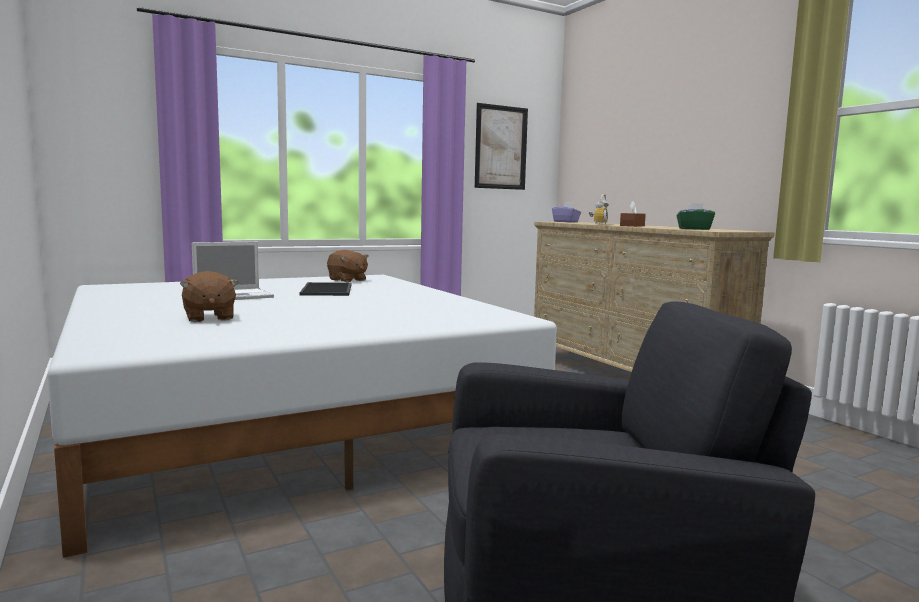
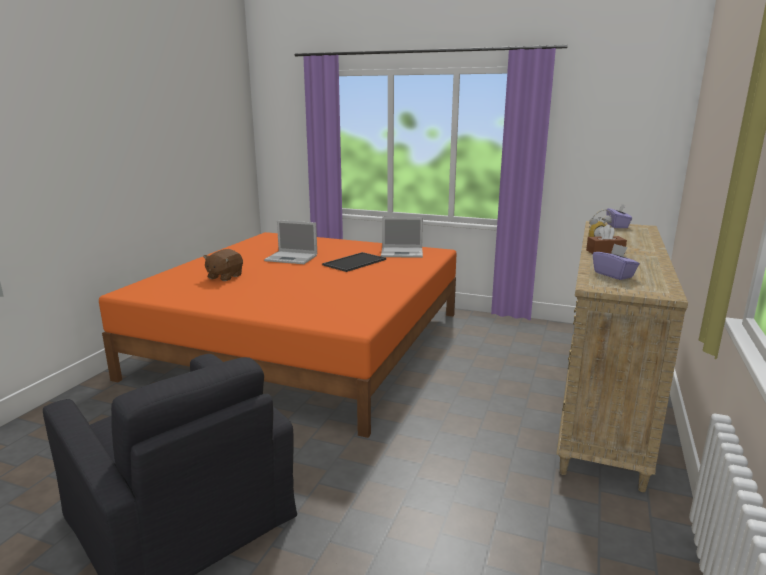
camera: 50 degrees right, 10 degrees up
(290, 415) = (305, 343): white bed -> orange bed
(347, 280) = (403, 253): brown plush toy -> laptop
(501, 147) = (605, 132): picture -> none
(694, 229) = (613, 275): green tissue box -> purple tissue box

